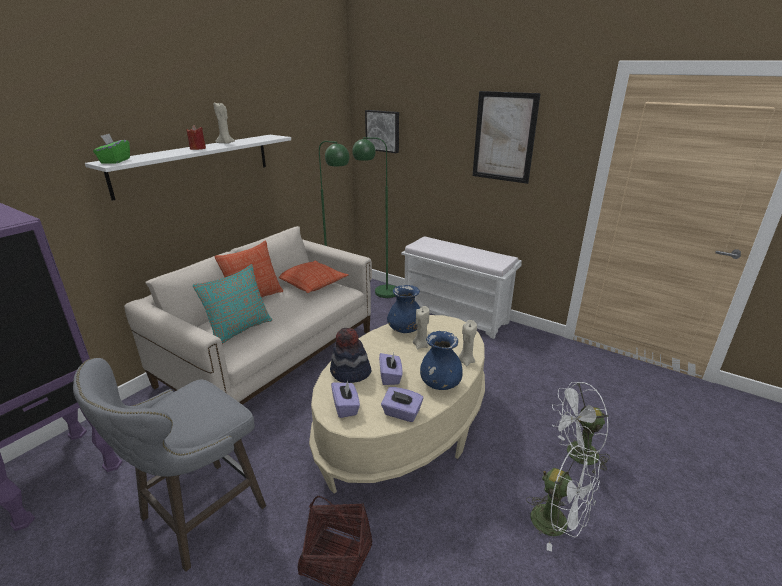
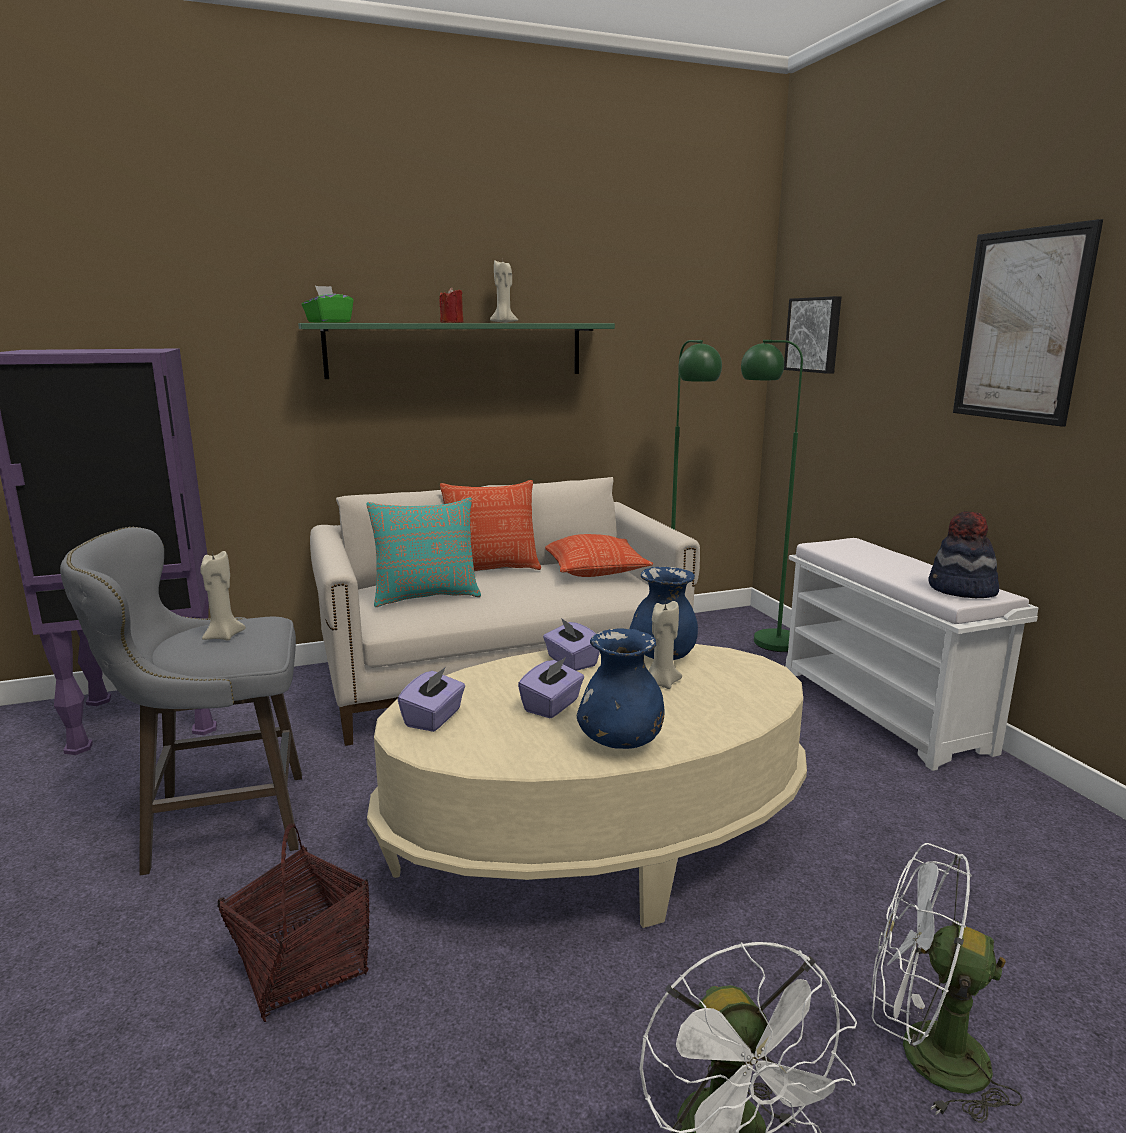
camera: 35 degrees right, 10 degrees down
(195, 164) = (457, 350): white shelf -> green shelf
(350, 373) = (498, 682): hat -> hat (961, 590)
(401, 413) = (502, 755): purple tissue box -> purple tissue box (571, 661)
(466, 361) = (715, 728): beige candle -> beige candle (223, 636)

